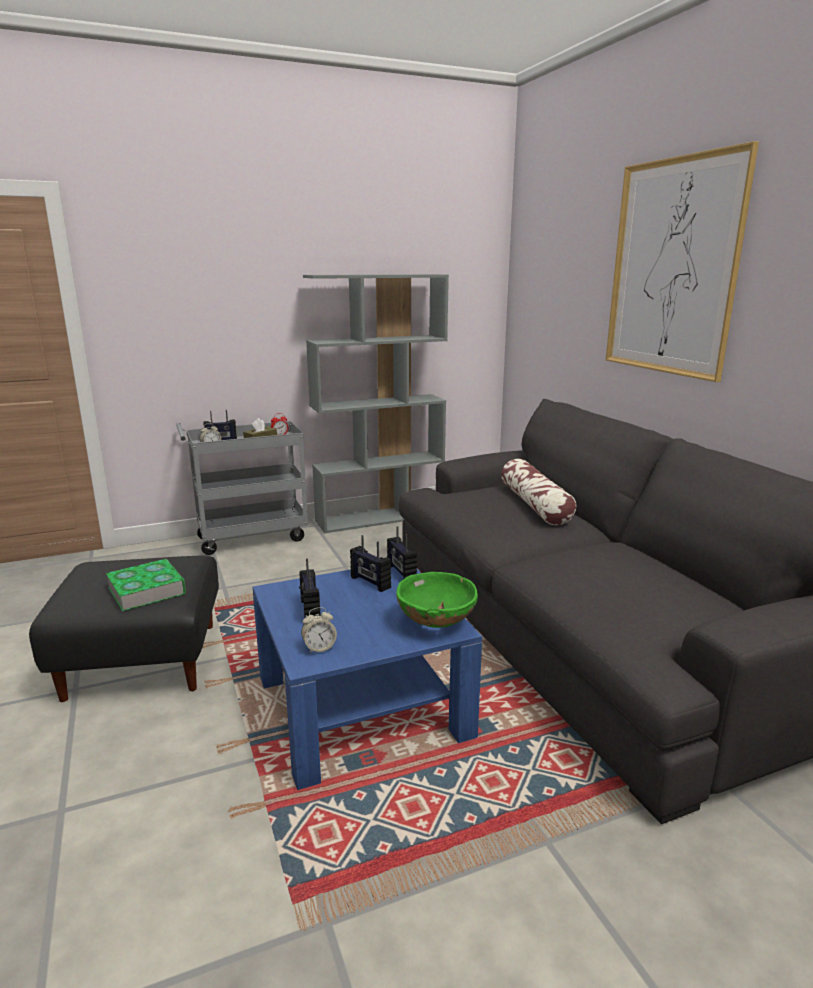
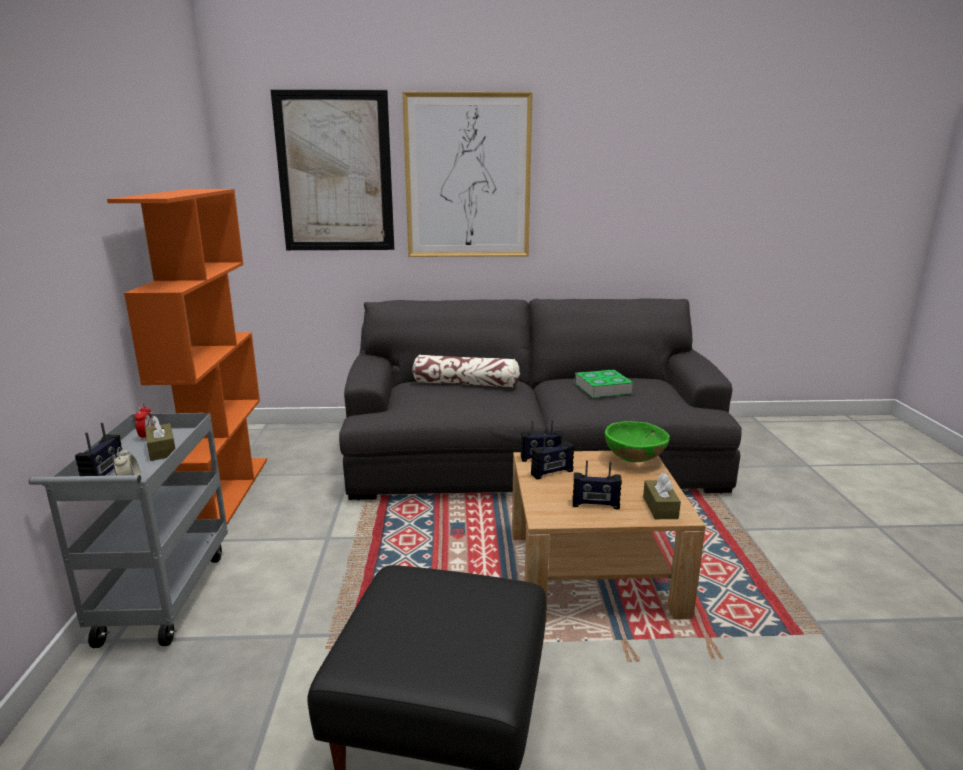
camera: 70 degrees left, 0 degrees up
(147, 590) = (473, 609): book -> book (602, 388)
(319, 648) = (660, 507): alarm clock -> brown tissue box
(361, 706) = (593, 571): blue coffee table -> brown coffee table
(380, 517) = (223, 494): grey bookcase -> orange bookcase
(571, 262) = (335, 172): none -> picture

